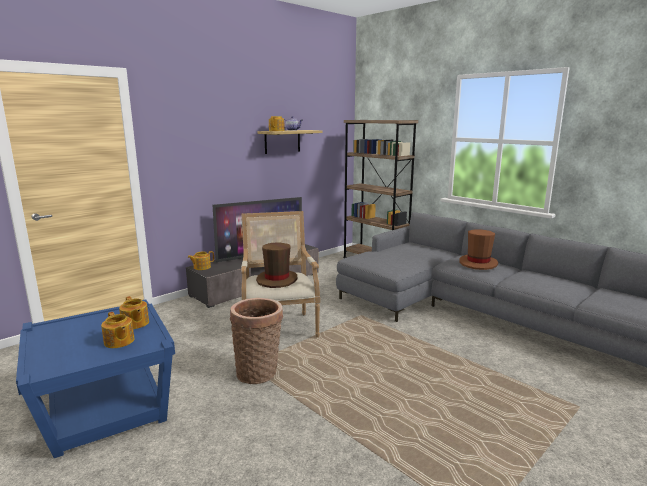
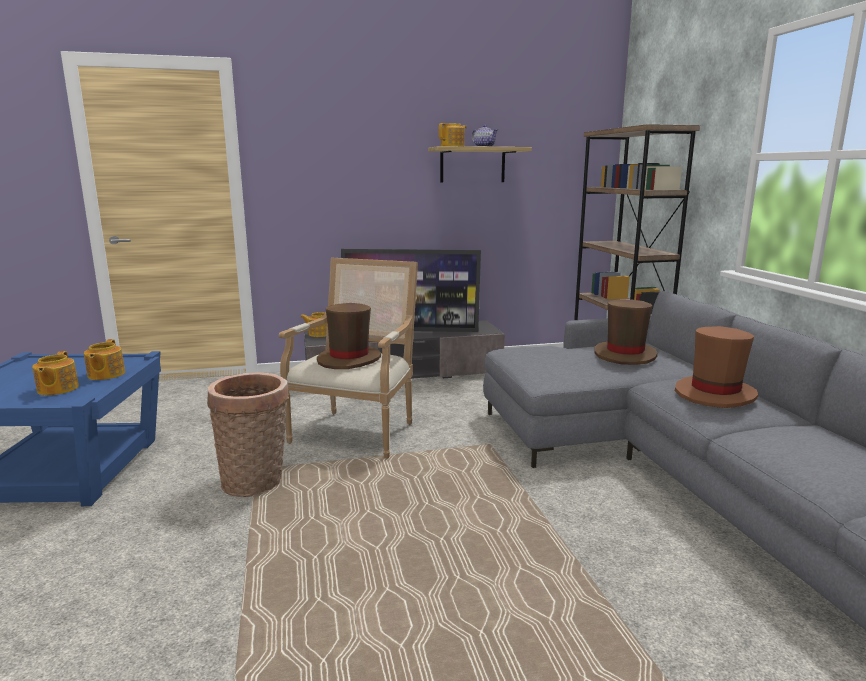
camera: 30 degrees right, 0 degrees up
(414, 250) = (625, 355): none -> brown hat

